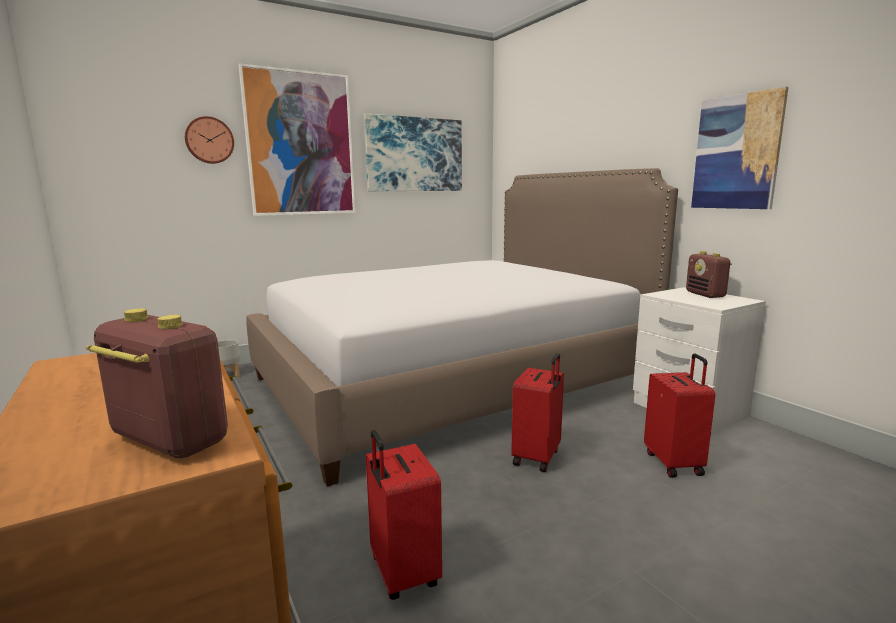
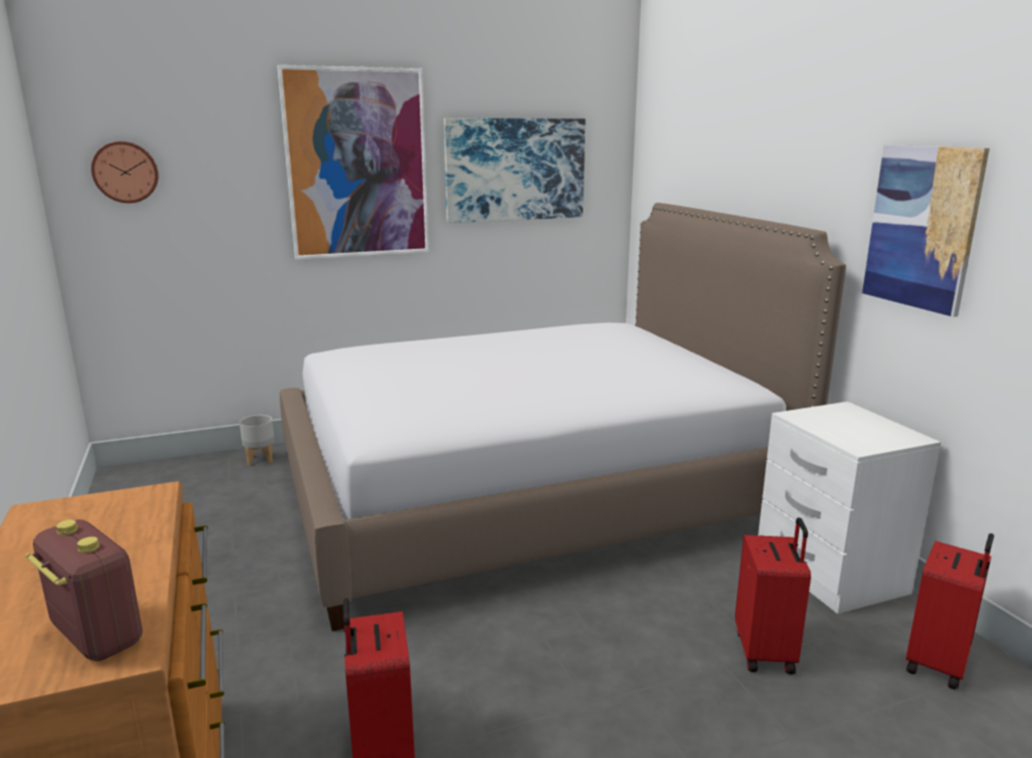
camera: 10 degrees right, 5 degrees up
(209, 140) = (240, 165): wall clock -> wall clock (125, 172)
(537, 457) = (593, 622): red suitcase -> red suitcase (939, 664)
(705, 295) = (863, 421): radio -> none

